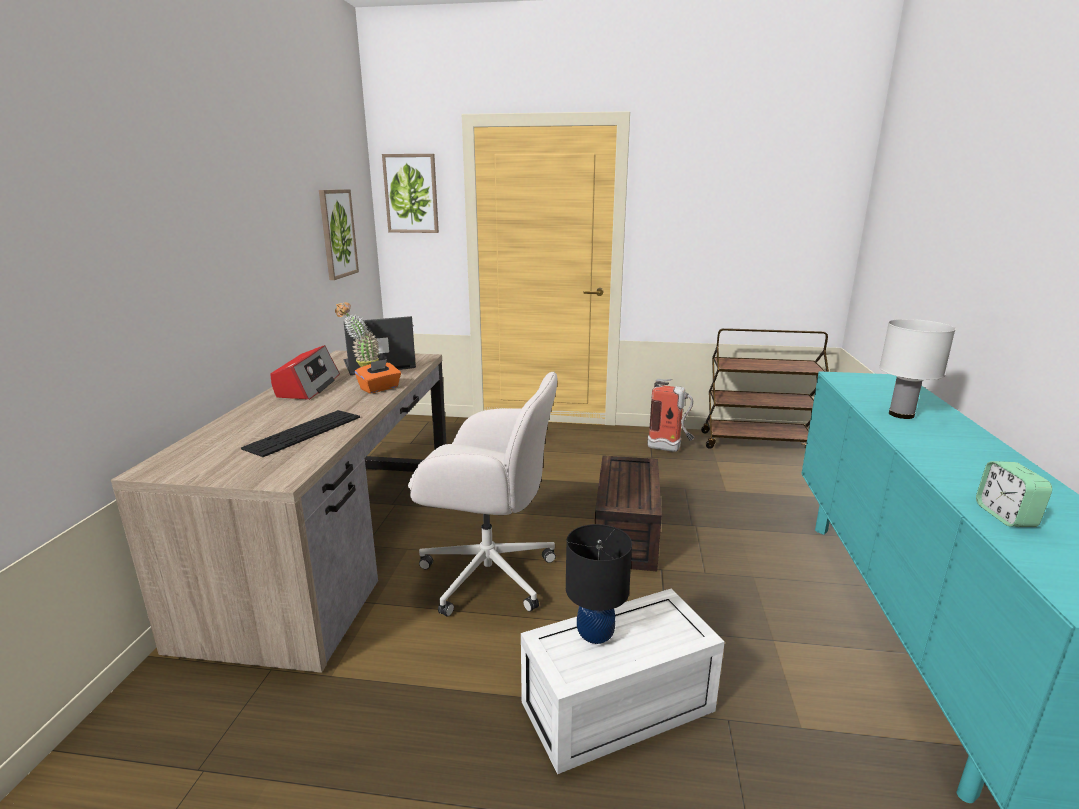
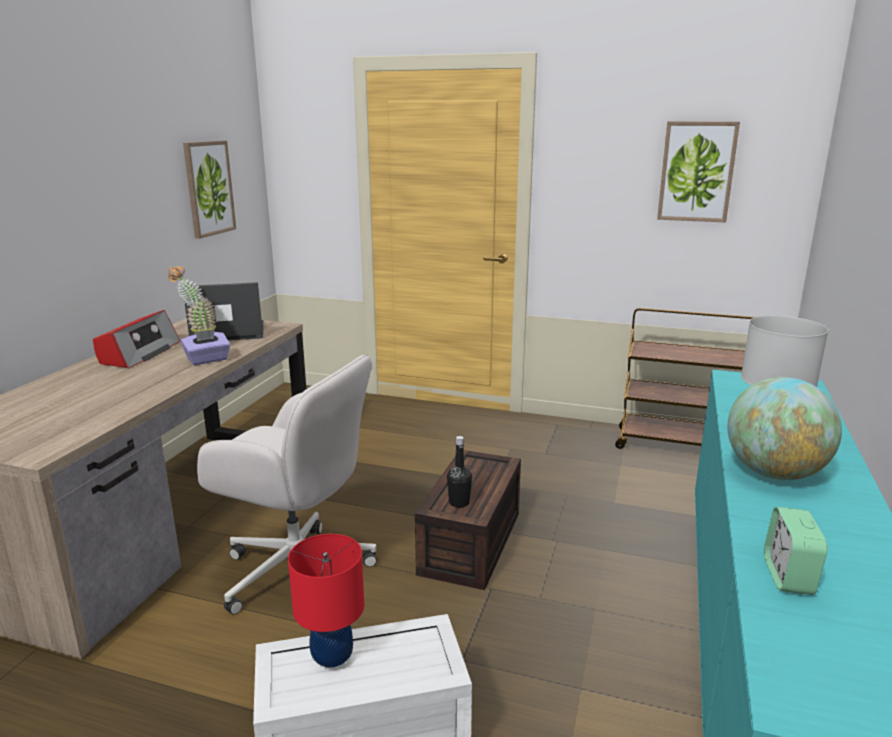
camera: 10 degrees right, 0 degrees up
(304, 432) = (97, 404): keyboard -> none
(379, 388) = (208, 360): orange tissue box -> purple tissue box
(411, 194) = (301, 144): picture -> picture (696, 172)
(594, 634) = (331, 656): black table lamp -> red table lamp
(627, 498) = (459, 502): none -> black bottle
(670, 449) = (571, 446): fire extinguisher -> none
(930, 443) = (774, 473): none -> globe

